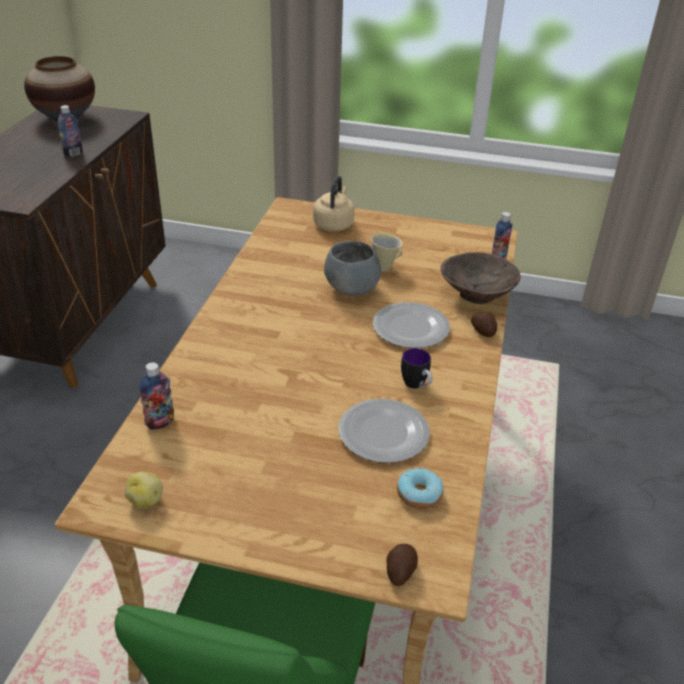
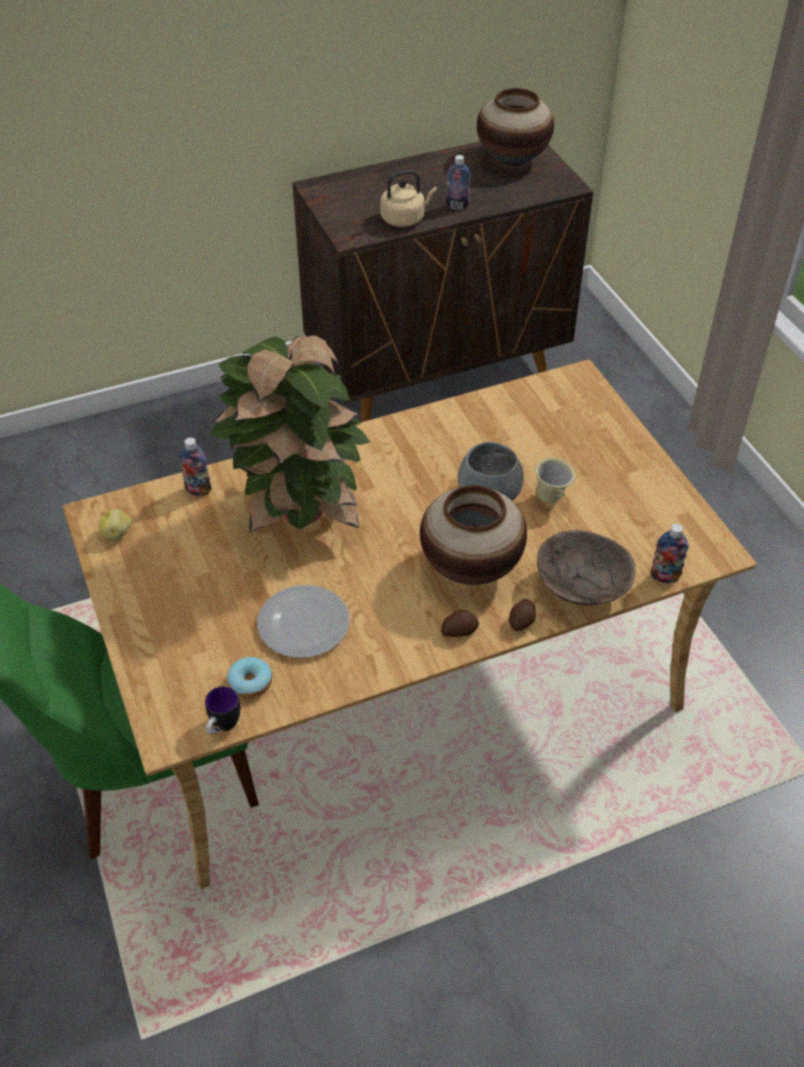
camera: 55 degrees right, 10 degrees up
(258, 379) = (298, 512): none -> potted plant
(334, 224) = (587, 423): beige kettle -> beige kettle (405, 219)
(400, 571) = (160, 710): potato -> potato (459, 630)
(410, 327) = (471, 567): plate -> vase
(416, 386) = (387, 614): mug -> mug (222, 727)

